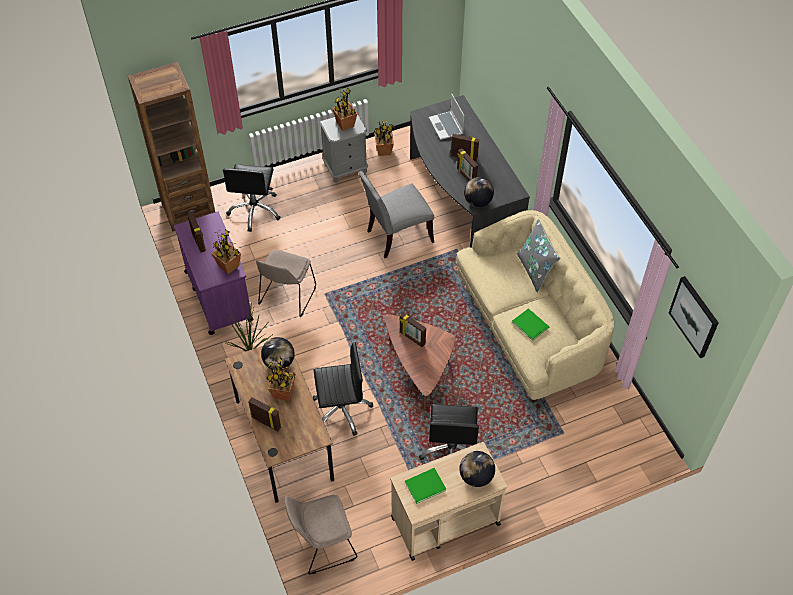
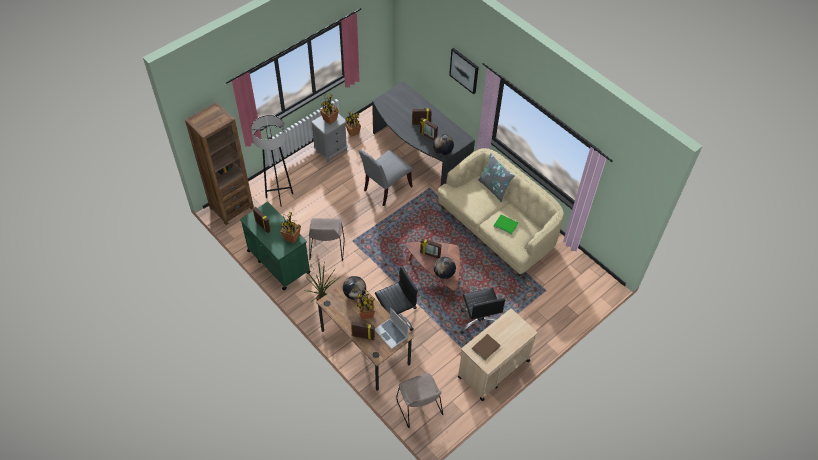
camera: 20 degrees left, 0 degrees up
(218, 295) = (278, 261): purple cart -> green cart
(255, 210) = (279, 195): black office chair -> black floor lamp
(322, 544) = (419, 408): beige chair -> beige chair turned 75 degrees counterclockwise
(424, 485) = (485, 347): green book -> brown book
(446, 126) = (401, 105): laptop -> laptop (391, 334)
(476, 476) = (515, 332): globe -> globe (444, 273)
(694, 316) = (626, 190): picture -> picture (464, 70)

